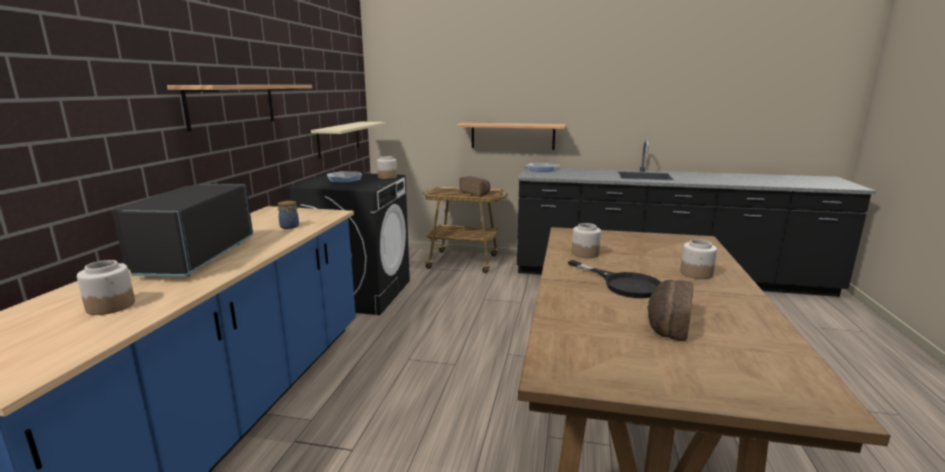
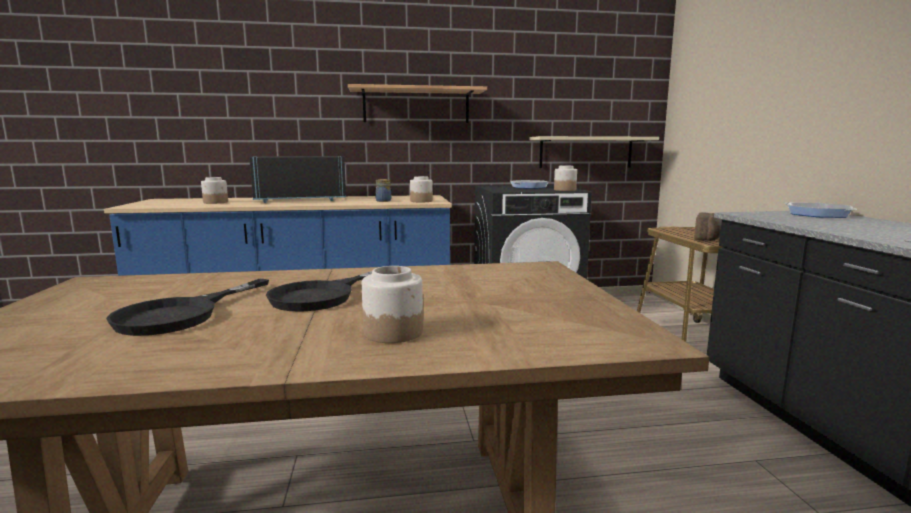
camera: 70 degrees right, 5 degrees down
(512, 136) = (809, 155): shelf -> none
(585, 253) = (444, 277): jar -> jar (421, 201)
(667, 323) = (181, 314): bread -> black frying pan

